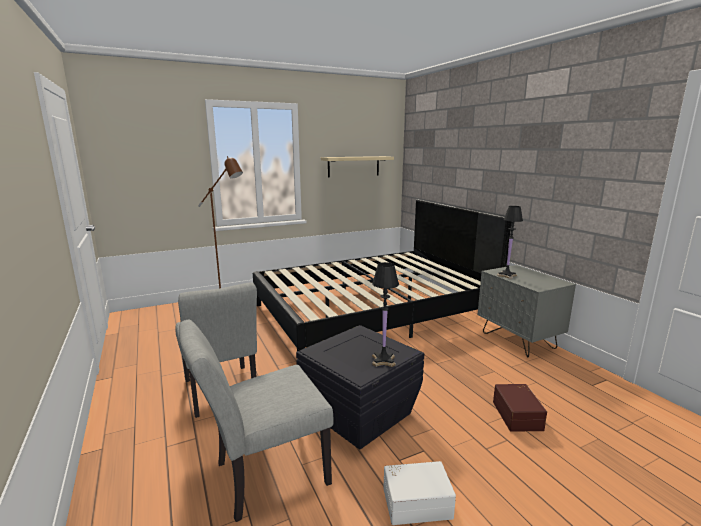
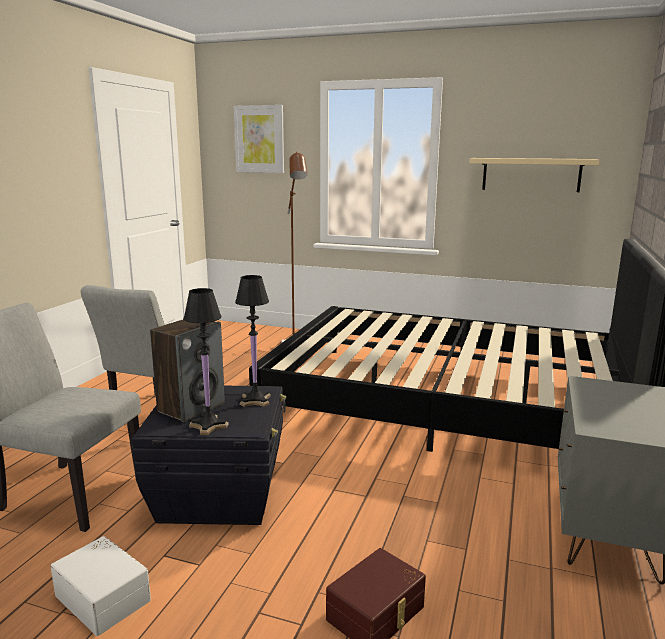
camera: 45 degrees right, 0 degrees up
(150, 145) = (259, 139): none -> picture
(347, 356) = (191, 407): none -> speaker
(506, 275) = (593, 394): black table lamp -> black table lamp (255, 400)

